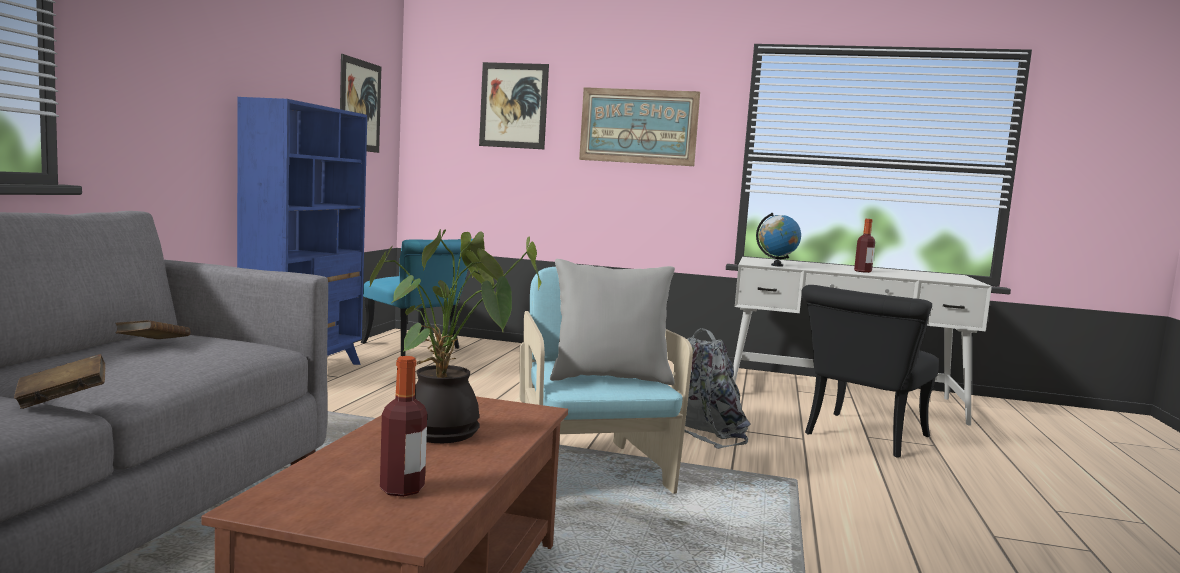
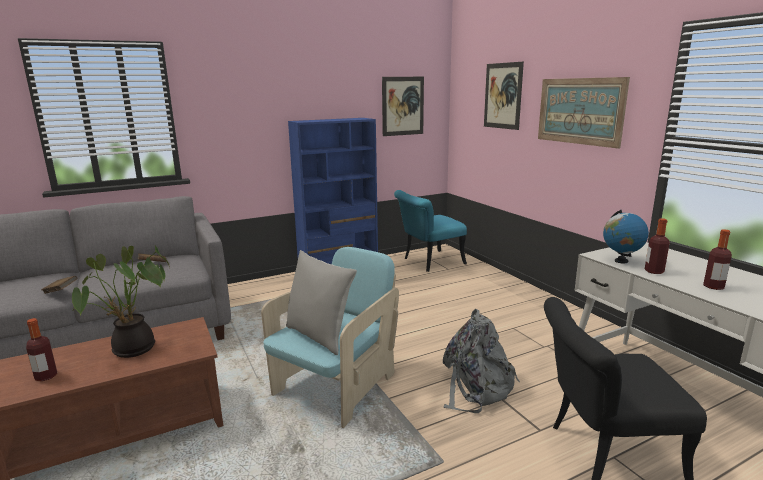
camera: 50 degrees right, 10 degrees up
(417, 348) = (428, 262): turquoise chair -> turquoise chair turned 60 degrees clockwise
(812, 268) = (654, 271): none -> bottle

